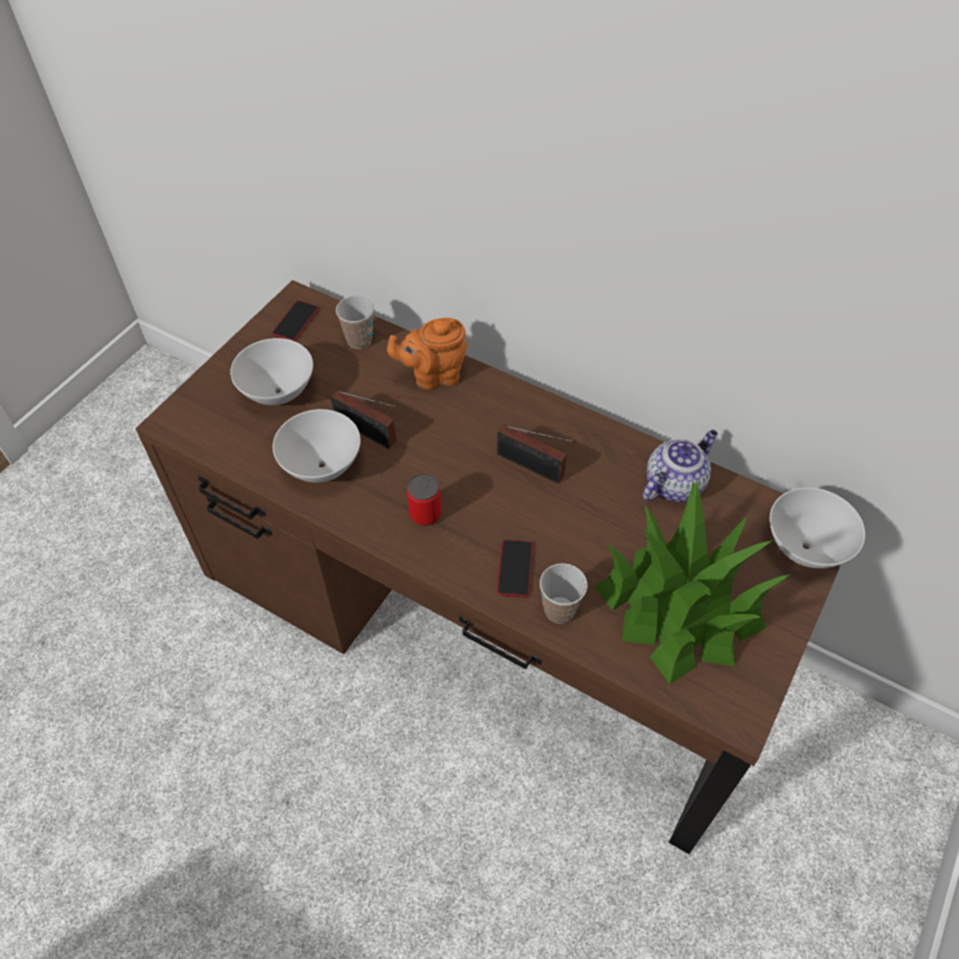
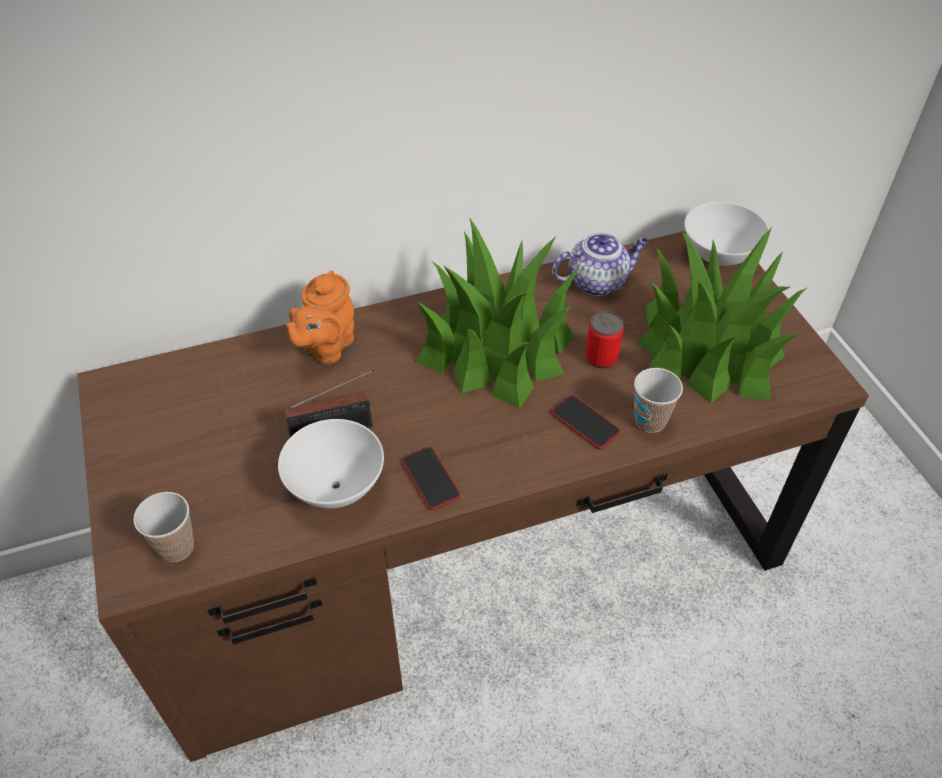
camera: 50 degrees left, 5 degrees down
(279, 393) = (207, 467): white bowl -> none
(295, 322) = (135, 402): phone -> phone (430, 479)
(359, 340) = (220, 371): cup -> cup (176, 547)
(425, 514) = (470, 446): can -> can (601, 357)
(533, 467) = (496, 348): radio -> potted plant
(674, 483) = (597, 281): teapot -> teapot turned 75 degrees clockwise

